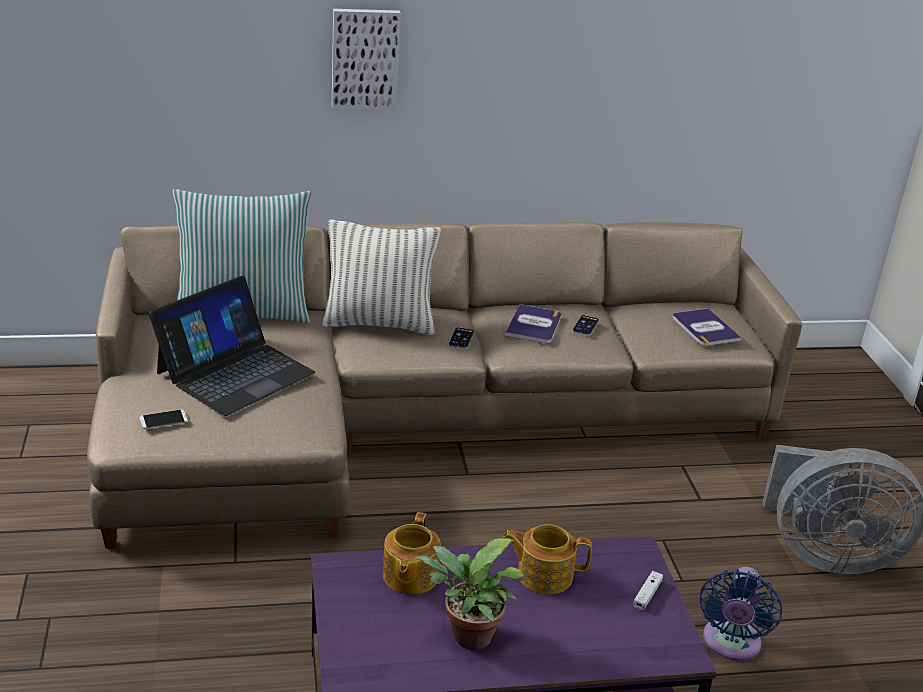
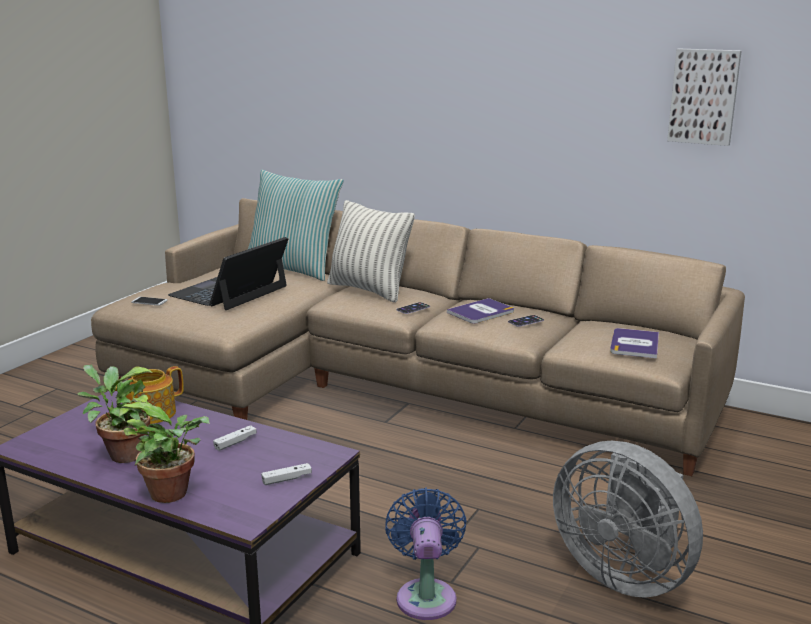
camera: 40 degrees right, 10 degrees down
(234, 372) = (229, 291): laptop -> laptop turned 135 degrees clockwise
(365, 58) = (409, 86): picture -> picture (704, 96)
(543, 575) = (235, 442): teapot -> white game controller
(584, 657) = (174, 493): none -> potted plant
(730, 644) = (426, 595): blue fan -> blue fan turned 120 degrees clockwise

